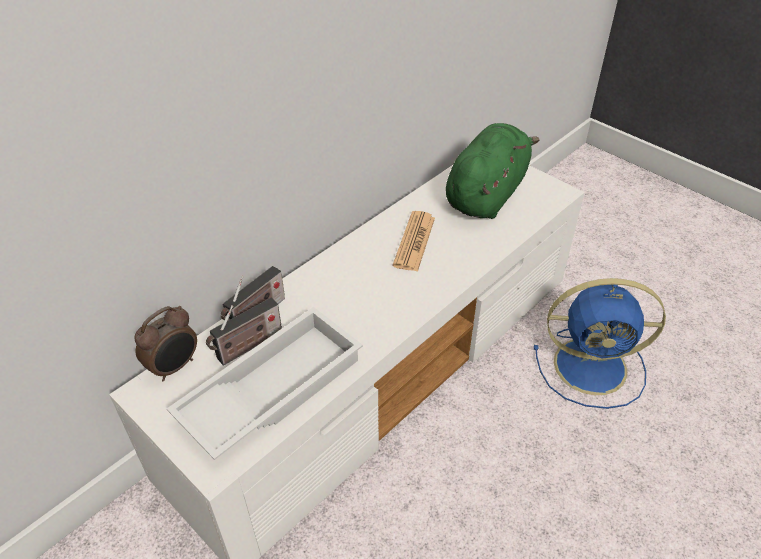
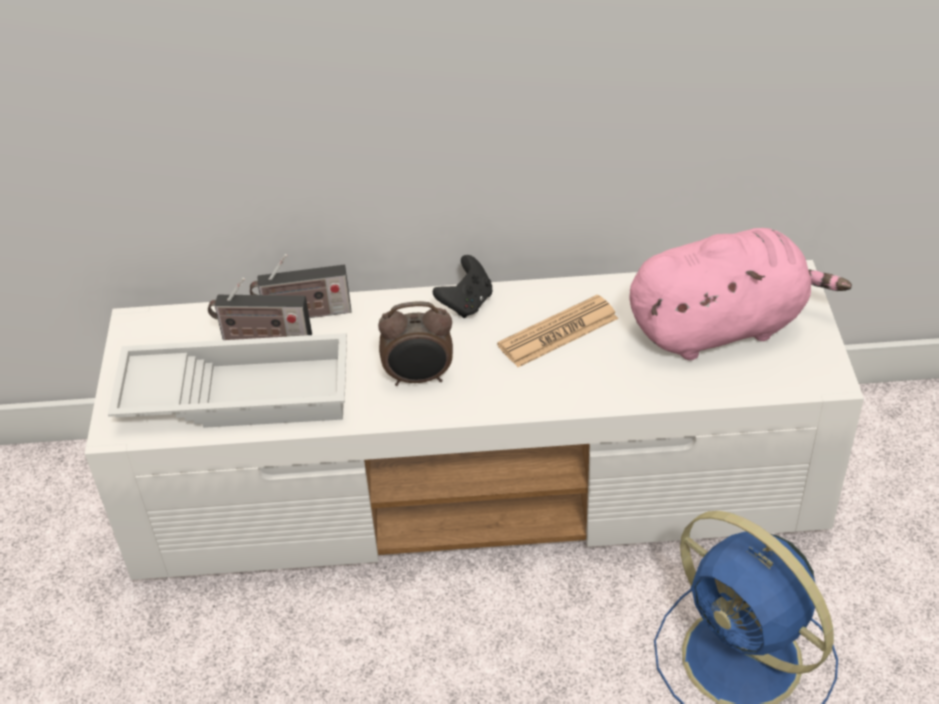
camera: 45 degrees right, 0 degrees up
(175, 367) = (185, 318): alarm clock -> alarm clock (419, 378)
(346, 255) = (466, 303): none -> black game controller
(487, 194) = (722, 326): green plush toy -> pink plush toy

